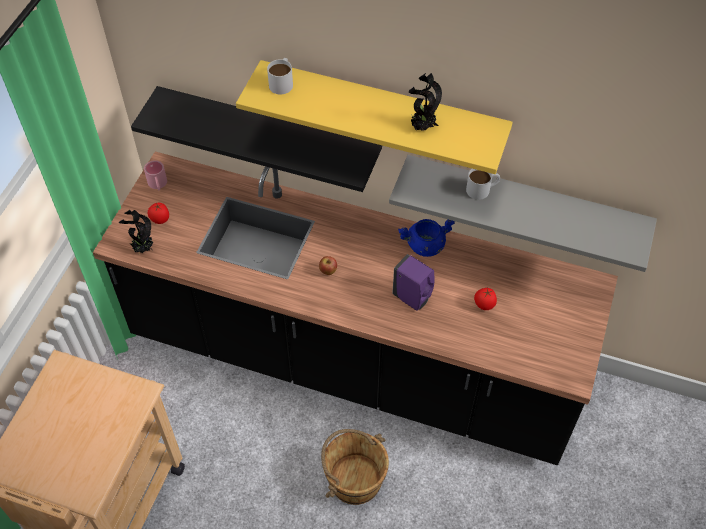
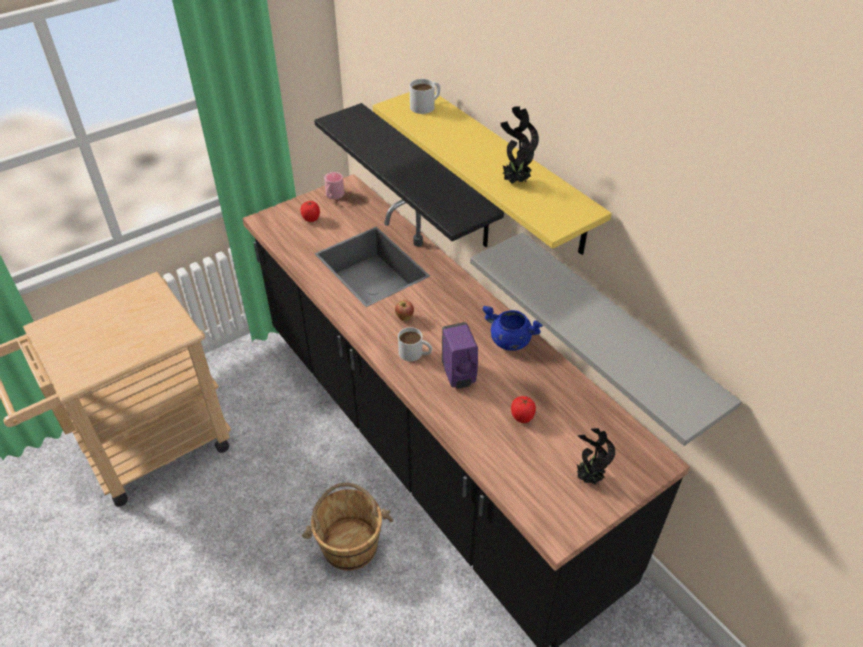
camera: 35 degrees right, 10 degrees down
(142, 249) = (278, 232): potted plant -> potted plant (587, 479)
(482, 189) = (567, 289): white mug -> white mug (415, 353)

